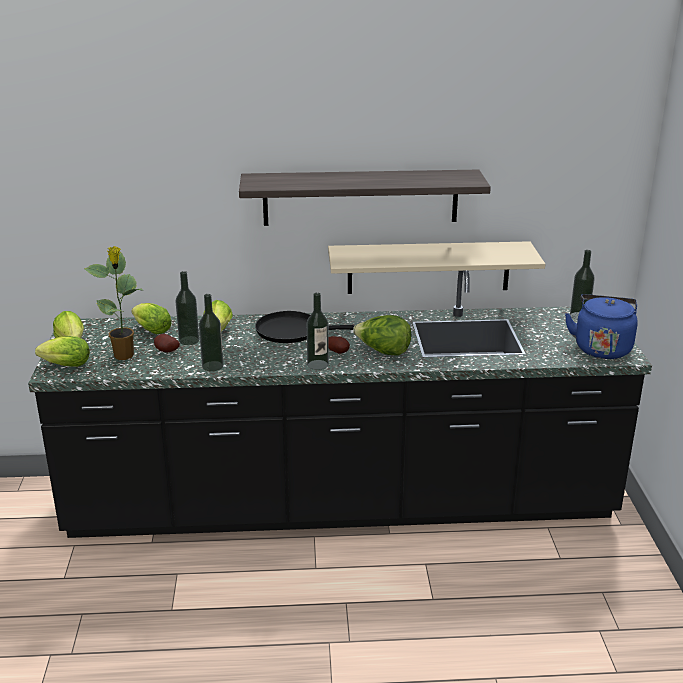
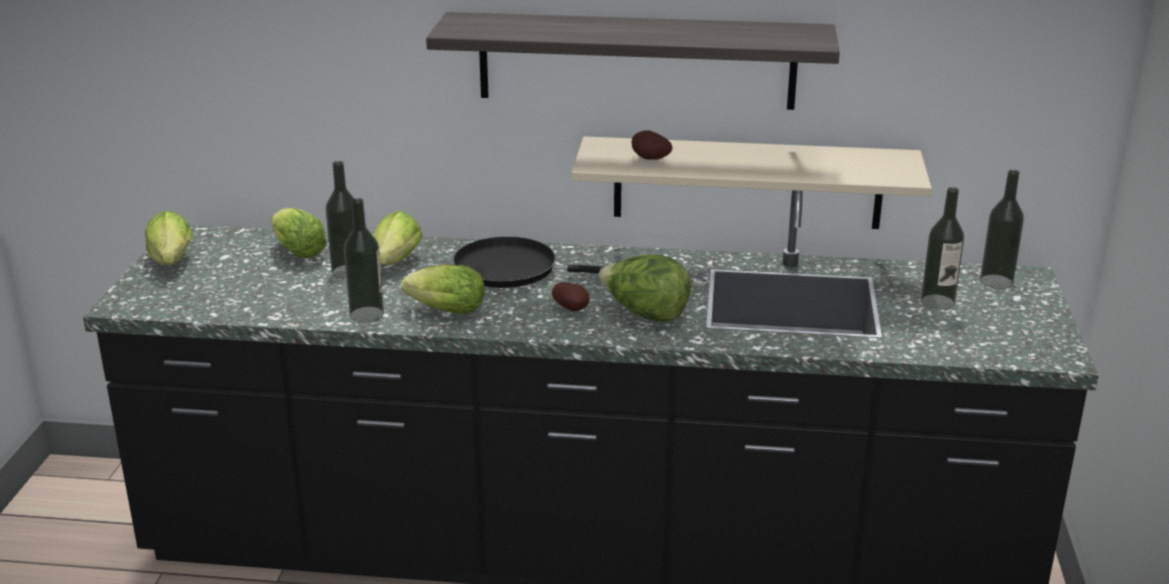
camera: 10 degrees right, 0 degrees up
(63, 365) = (145, 295): lettuce -> lettuce (443, 311)
(124, 356) = (241, 287): potted plant -> none
(166, 351) = (305, 286): potato -> potato (649, 159)
(318, 365) = (531, 326): bottle -> bottle (937, 302)
(601, 348) = (1018, 338): blue kettle -> none

